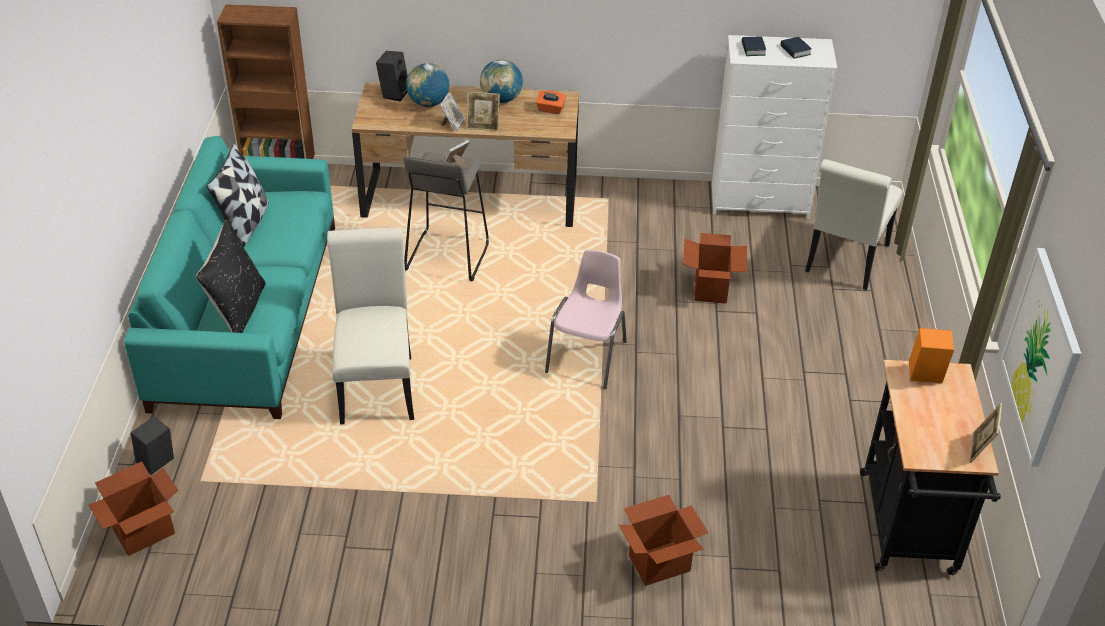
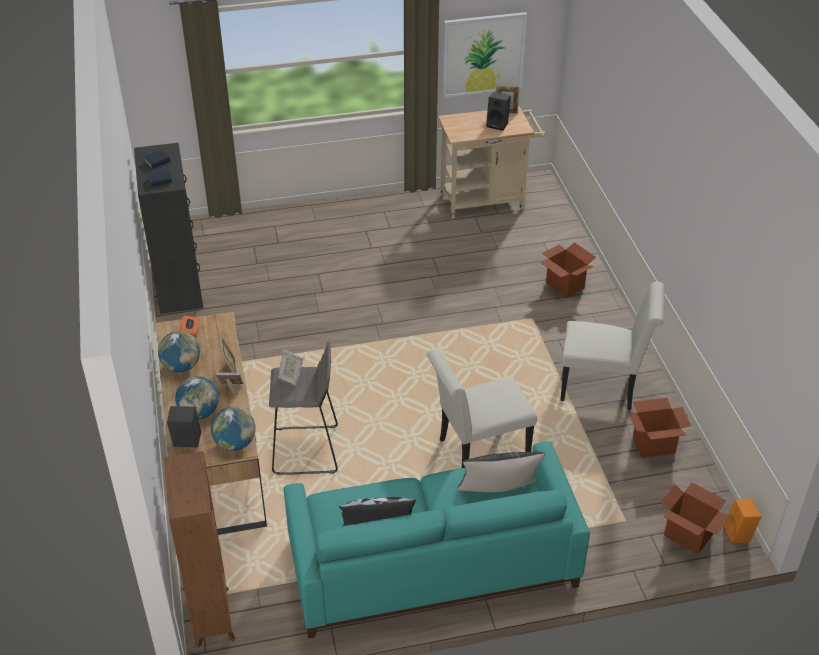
camera: 105 degrees left, 0 degrees up
(157, 464) = (624, 555): black speaker -> black speaker (498, 124)
(374, 118) = (235, 443): none -> globe
(588, 356) = (398, 345): pink chair -> none
(711, 289) = (299, 297): cardboard box -> cardboard box (654, 445)
(760, 201) = (178, 285): white dresser -> black dresser
(845, 262) = (246, 239): white chair -> white chair (603, 387)
(909, 530) = (487, 200): black cart -> beige cart
(924, 376) = (458, 129): orange speaker -> orange speaker (739, 535)

